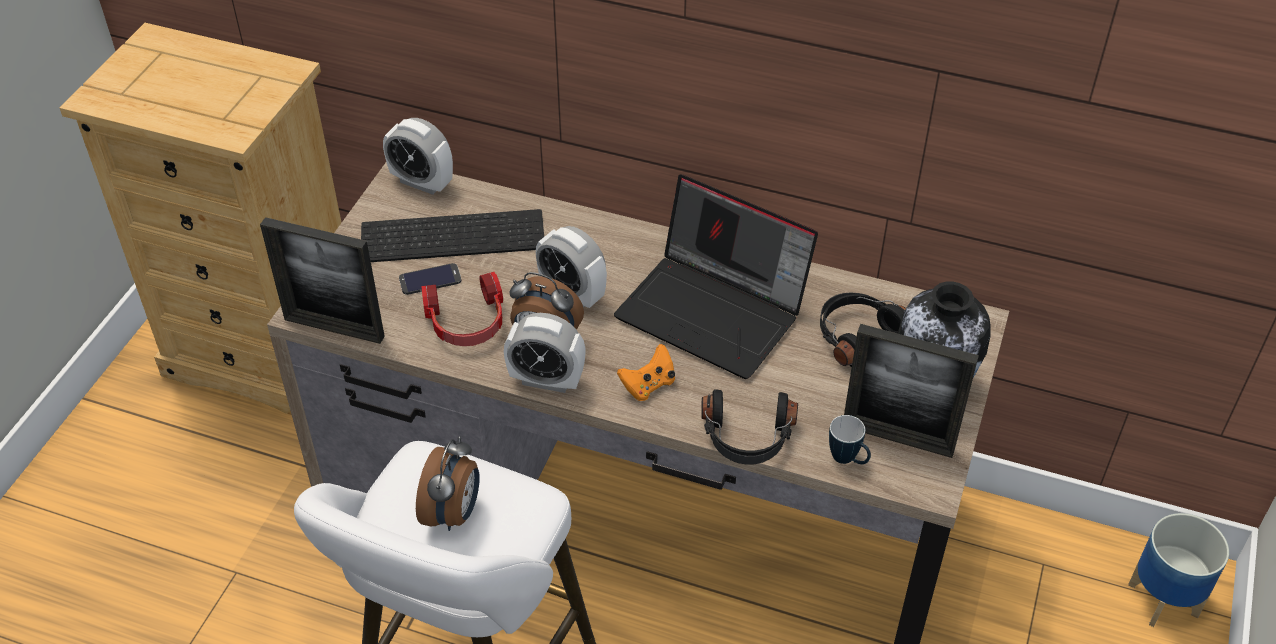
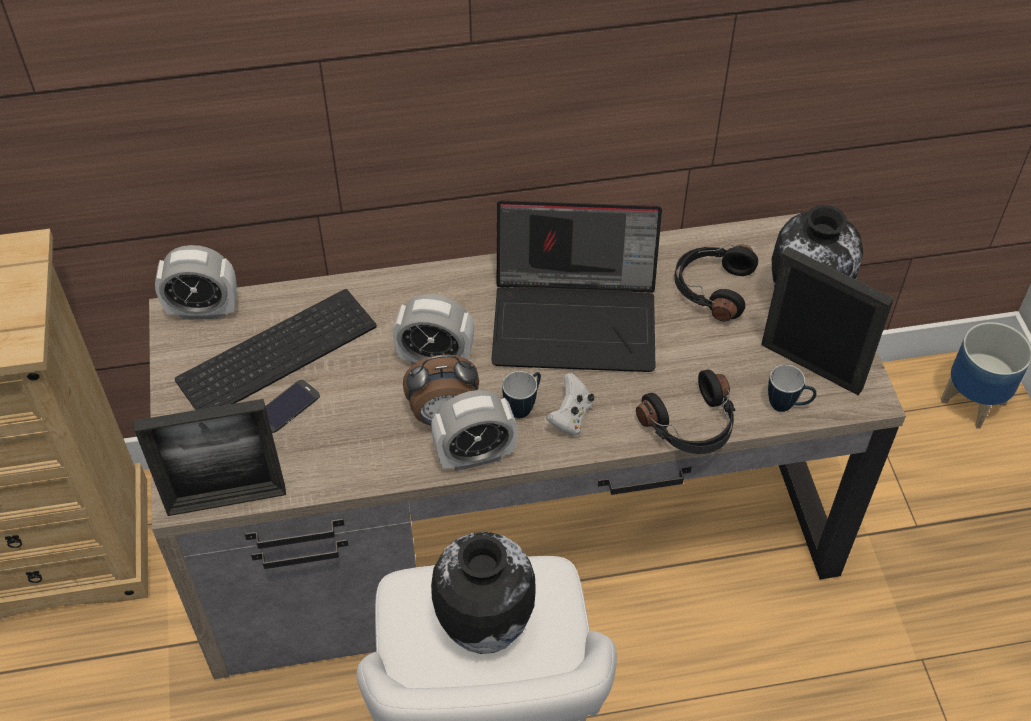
camera: 30 degrees left, 5 degrees up
(453, 513) = (483, 628): alarm clock -> vase
(467, 323) = (357, 434): headphones -> none
(616, 360) = (524, 406): none -> mug
(648, 385) = (570, 417): orange game controller -> white game controller
(897, 438) = (811, 366): picture frame -> picture frame turned 135 degrees counterclockwise

